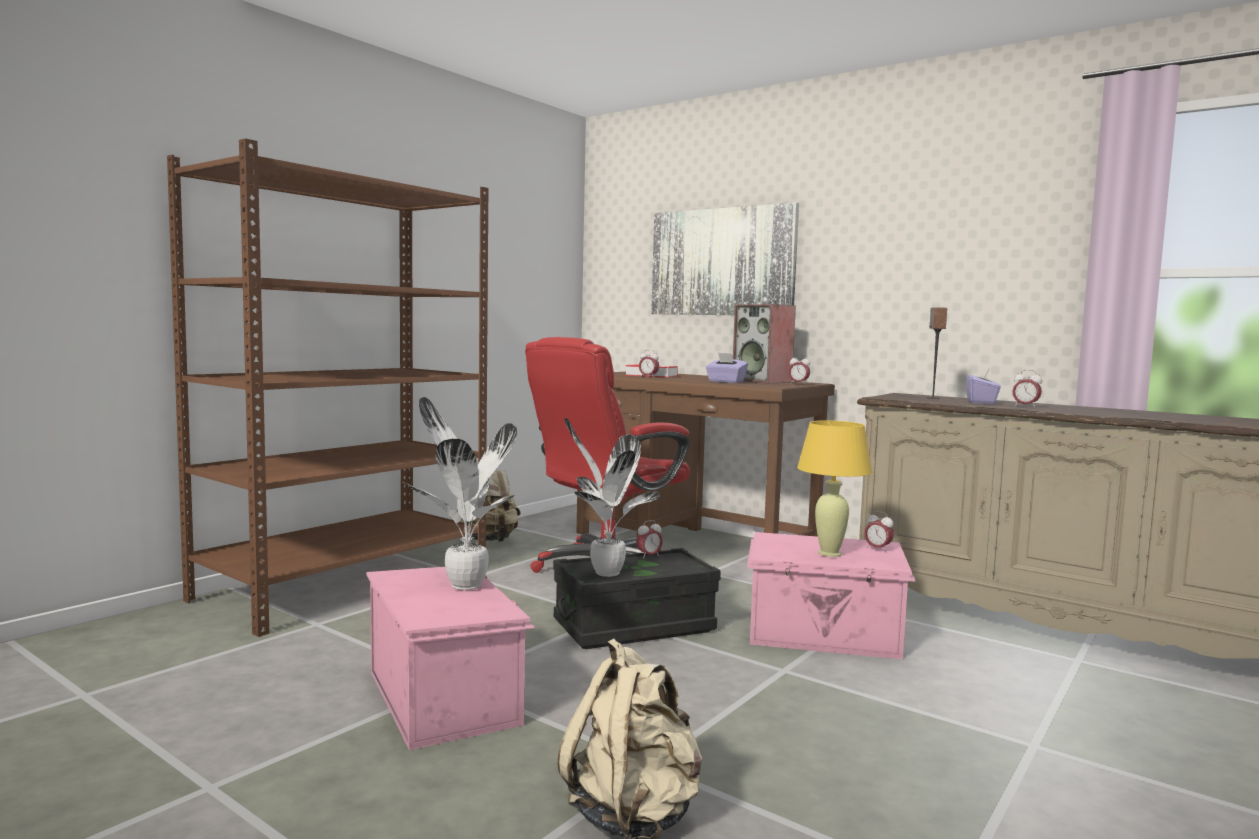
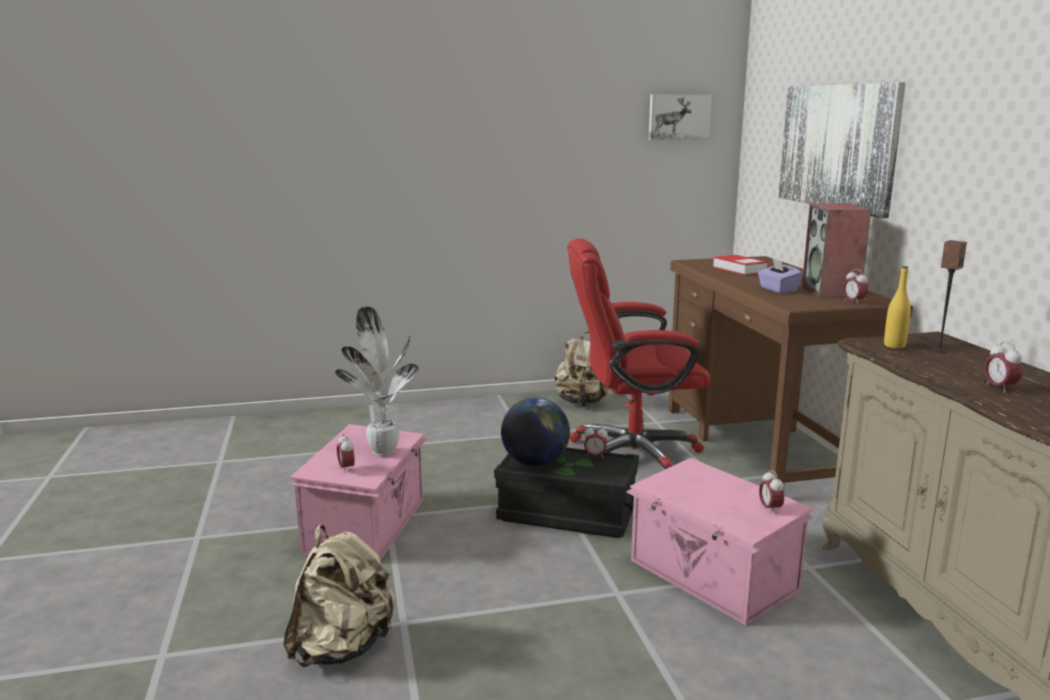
camera: 40 degrees right, 10 degrees up
(346, 584) = (435, 419): brown bookcase -> none
(539, 238) = (678, 117): none -> picture
(604, 573) = (535, 463): potted plant -> globe
(648, 377) = (721, 274): alarm clock -> alarm clock (346, 468)
(829, 553) = (711, 500): yellow table lamp -> none
(903, 398) = (894, 346): none -> yellow bottle
(981, 402) = (973, 369): purple tissue box -> none

